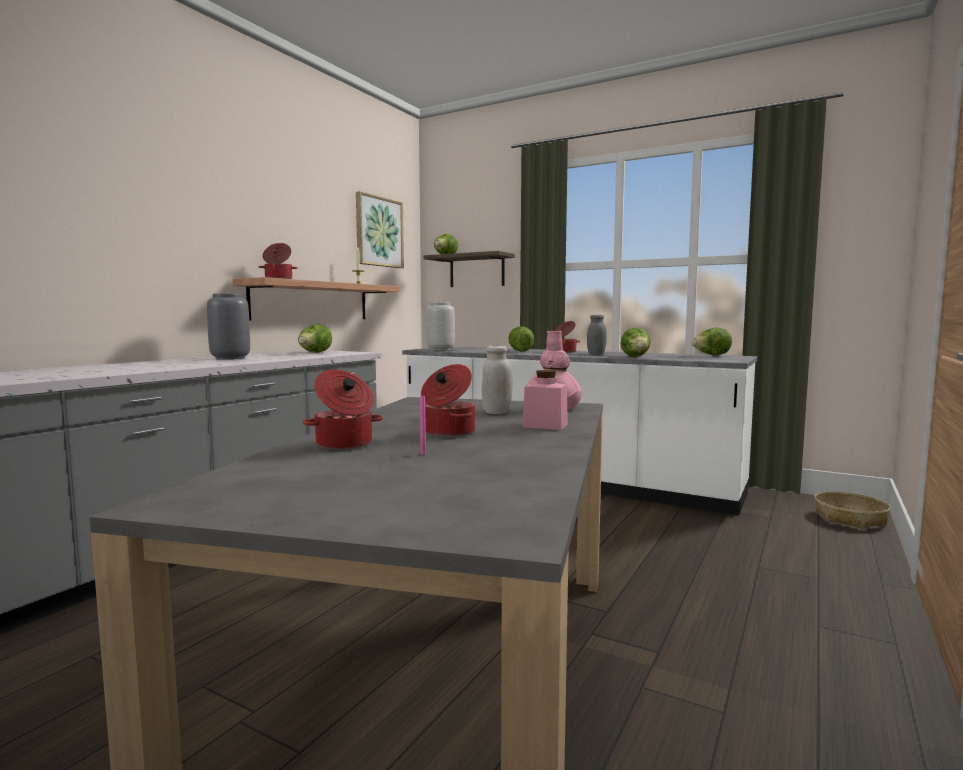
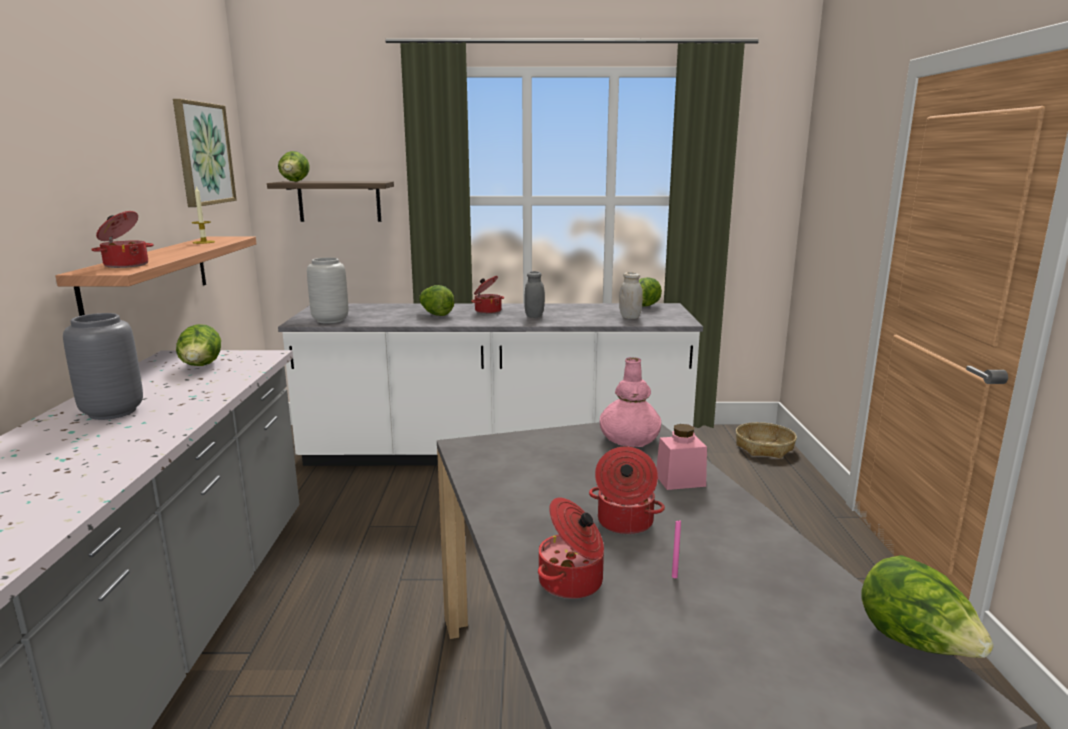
camera: 30 degrees left, 10 degrees up
(496, 412) = (594, 461): white jar -> white jar (630, 317)
(636, 357) = (585, 320): lettuce -> lettuce (915, 644)

